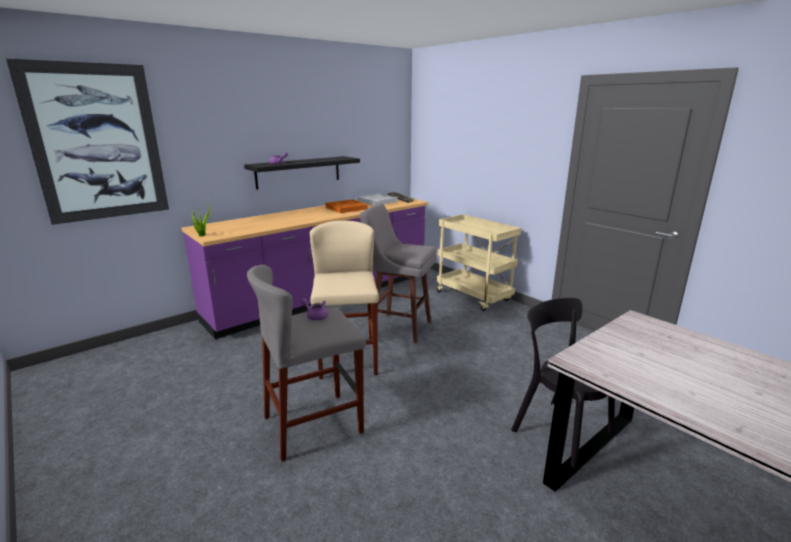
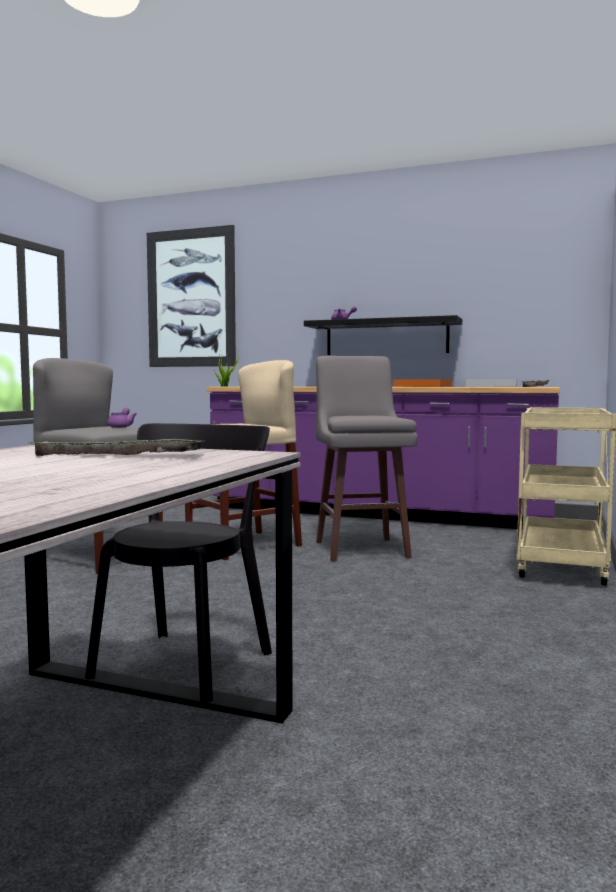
camera: 60 degrees right, 15 degrees down
(649, 350) = (118, 456): none -> tray

